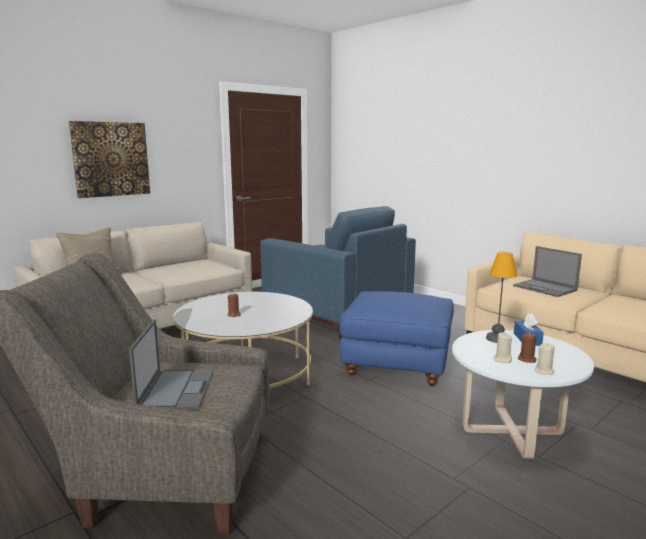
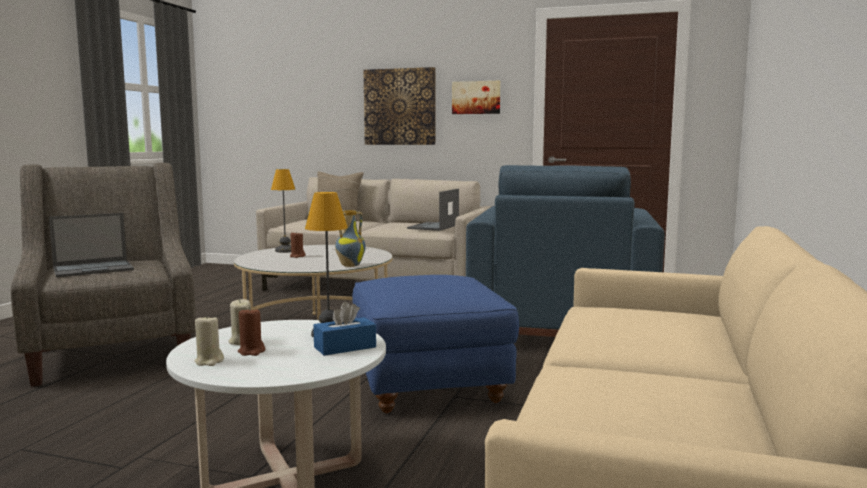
camera: 60 degrees right, 5 degrees down
(180, 151) = (476, 97): none -> picture
(197, 314) = (285, 250): none -> table lamp
(300, 307) = (350, 265): none -> vase
(545, 288) = (640, 329): laptop -> laptop (433, 227)

